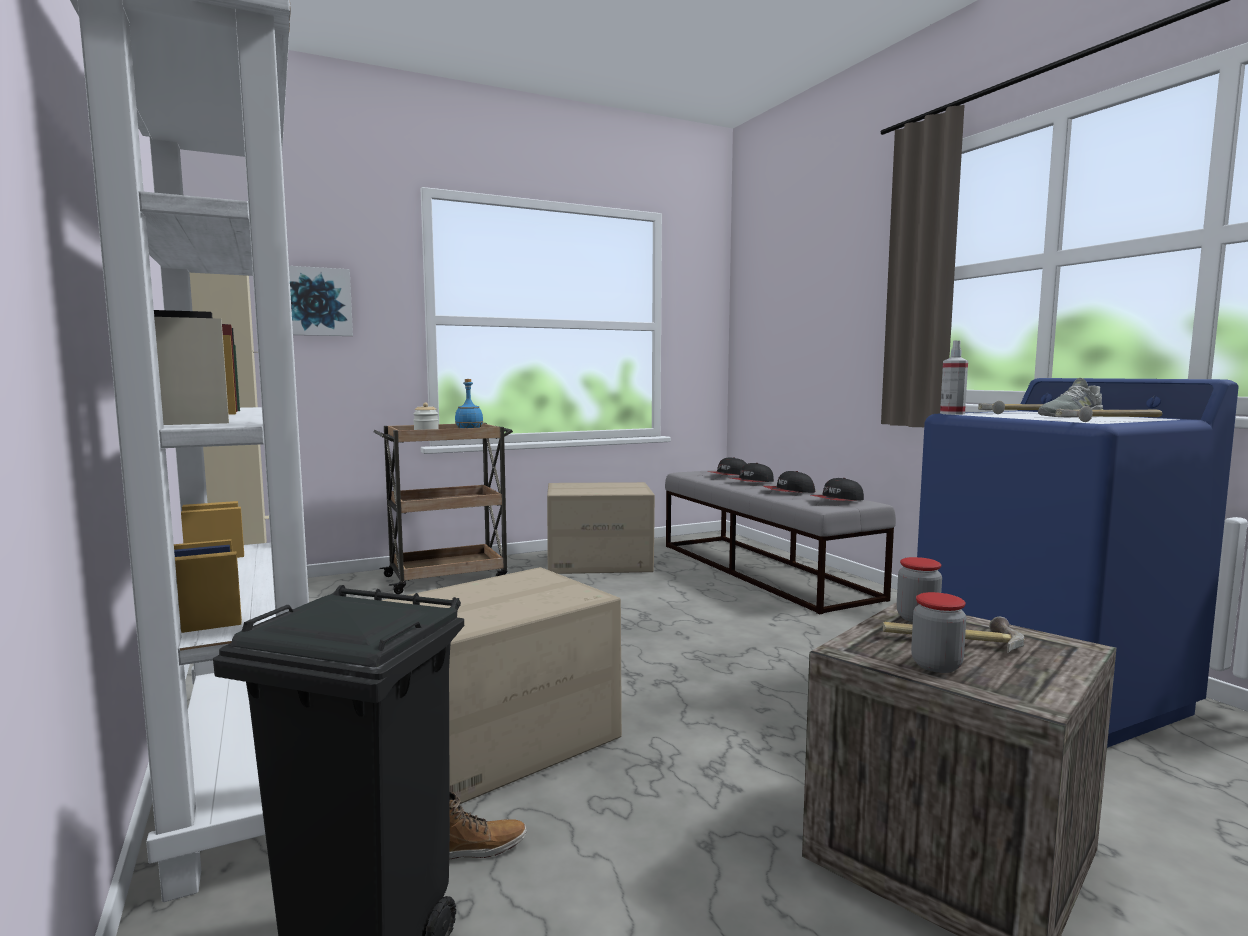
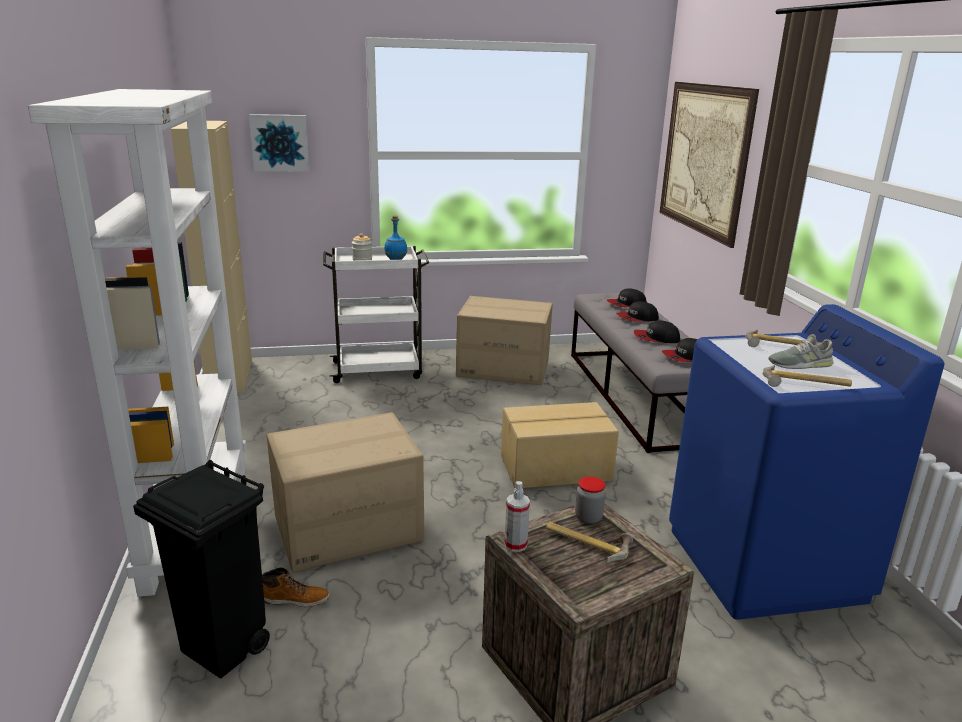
camera: 15 degrees right, 15 degrees up
(448, 578) = (379, 370): brown cart -> white cart
(731, 640) = (556, 469): none -> cardboard box
(793, 312) = (704, 159): none -> picture
(936, 665) = (552, 563): jar -> none
(952, 413) = (715, 340): spray bottle -> spray bottle (515, 545)

